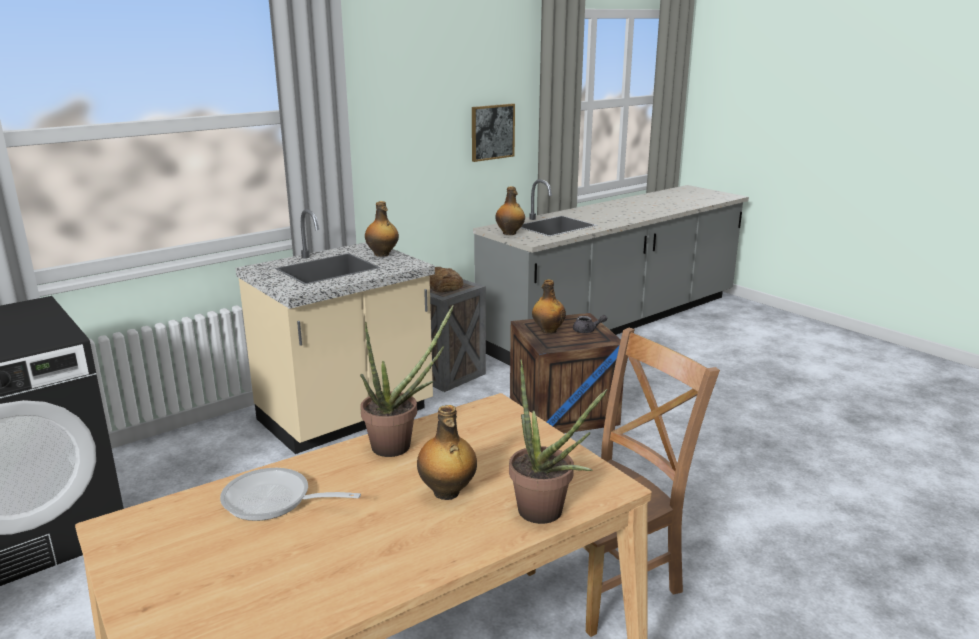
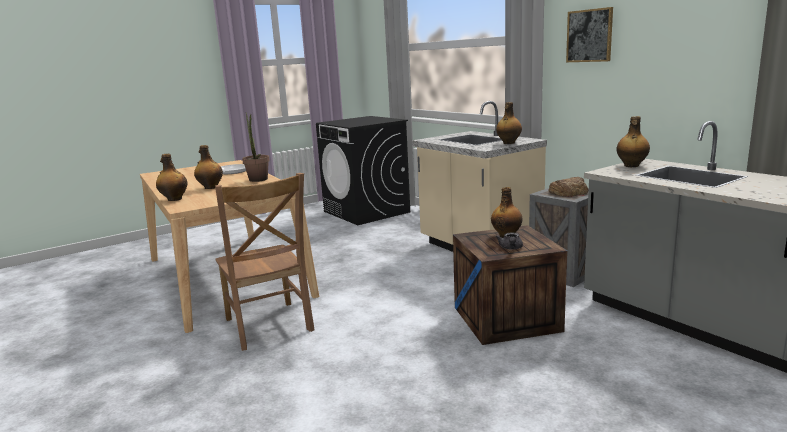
camera: 95 degrees right, 5 degrees down
(492, 132) = (708, 63): picture -> picture (589, 35)
(547, 515) = (174, 199): potted plant -> bottle

